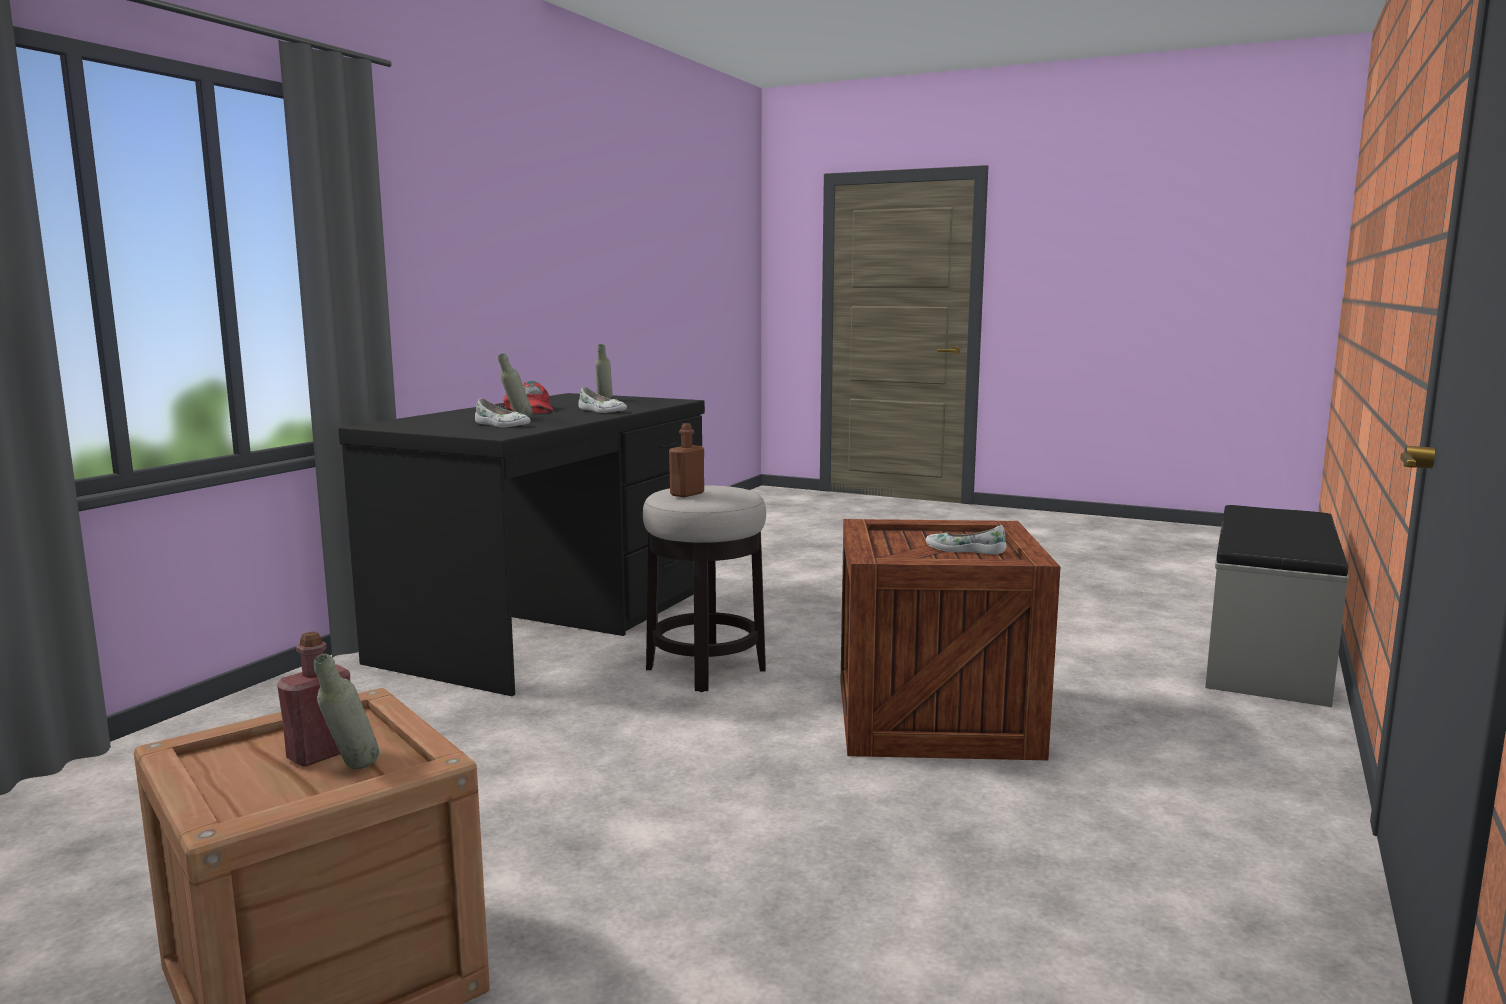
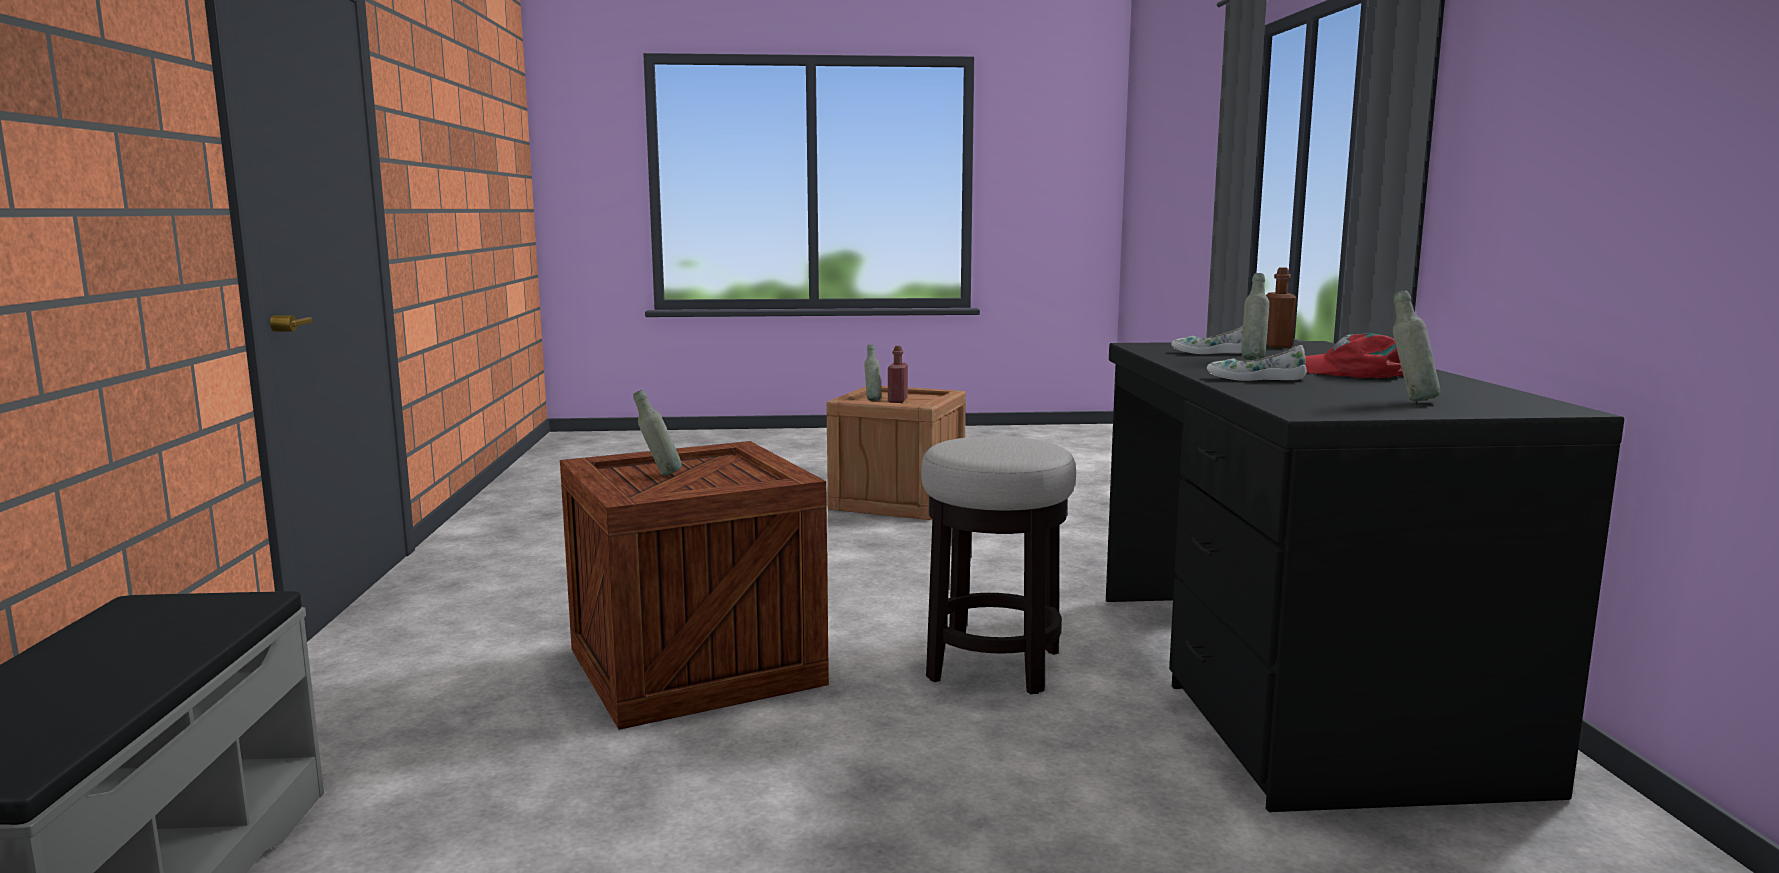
camera: 150 degrees right, 0 degrees up
(687, 494) = (1002, 438): brown bottle -> brown bottle (1277, 345)
(965, 550) = (659, 475): white shoe -> grey bottle

